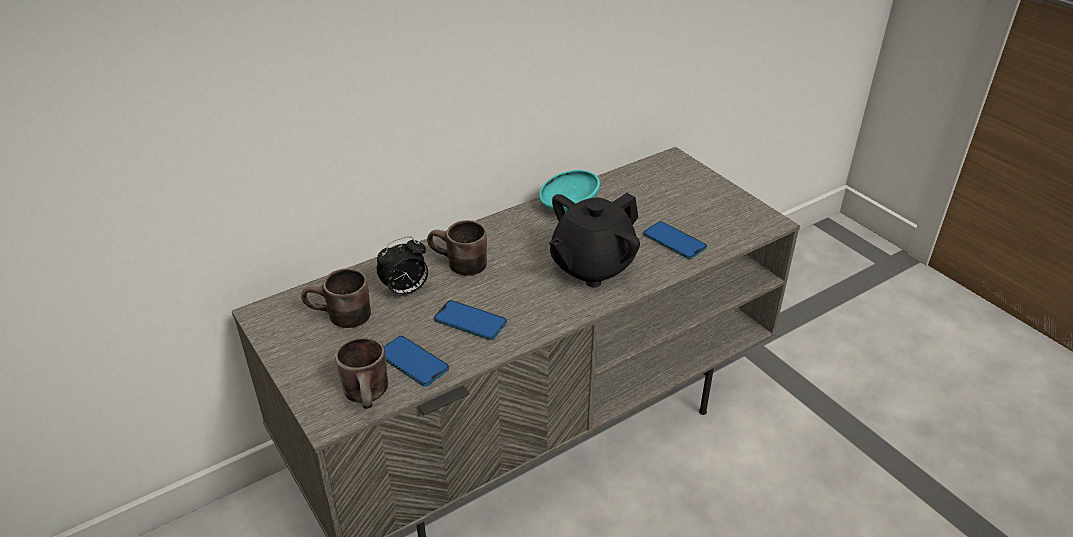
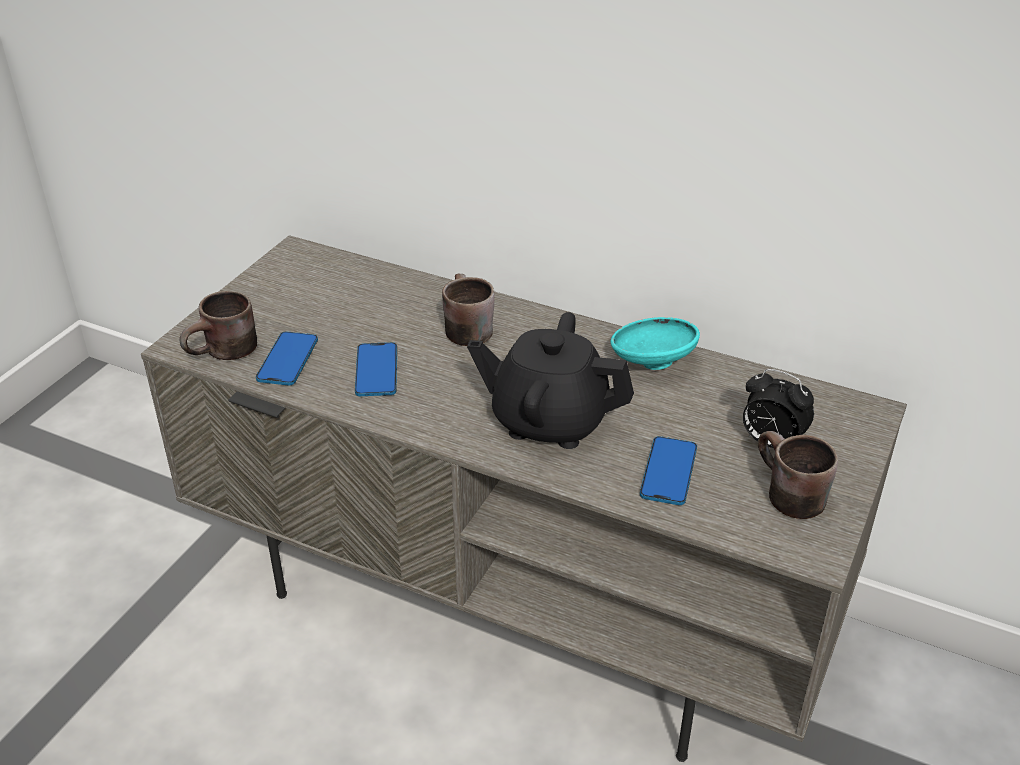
camera: 60 degrees right, 0 degrees up
(340, 319) = (320, 294): brown mug -> brown mug (784, 495)
(405, 291) = (392, 313): alarm clock -> alarm clock (770, 442)

